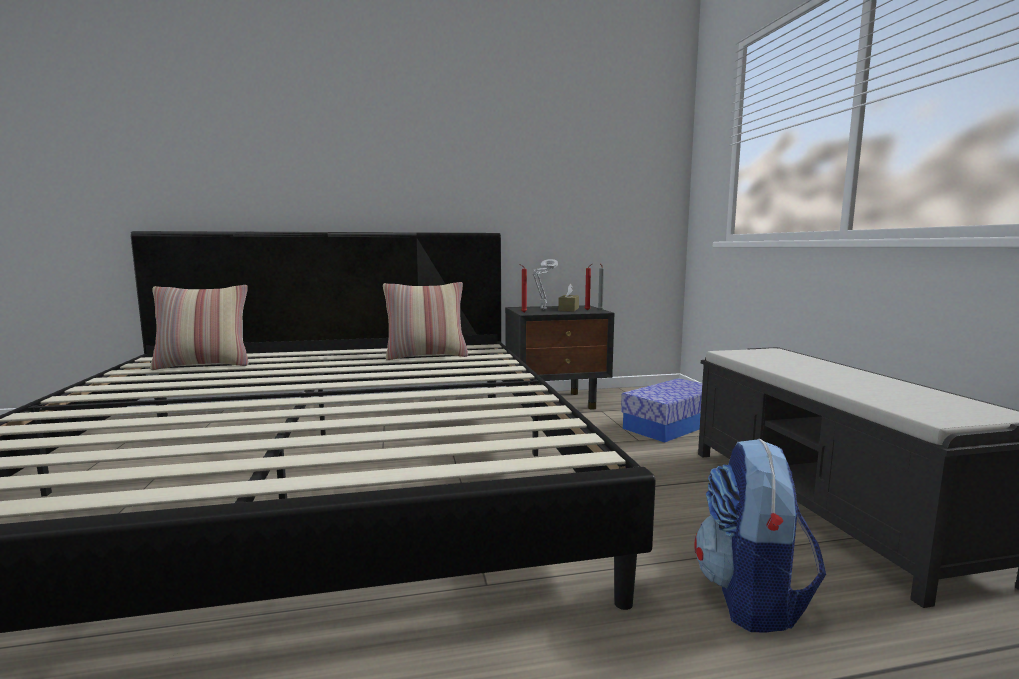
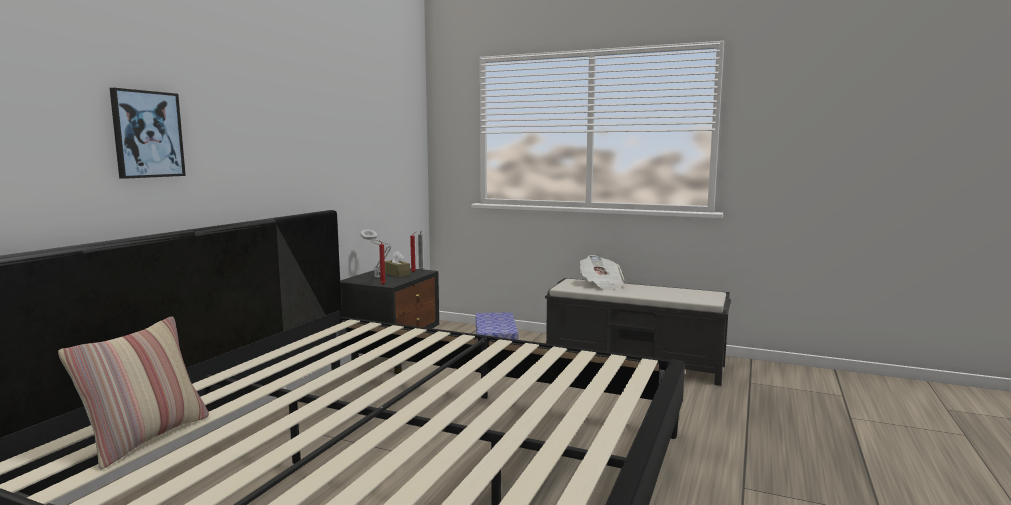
camera: 55 degrees left, 0 degrees up
(307, 156) = (147, 134): none -> picture
(426, 356) = (341, 347): pillow -> none
(751, 598) = (690, 409): backpack -> none
(797, 361) = (601, 285): none -> newspaper

